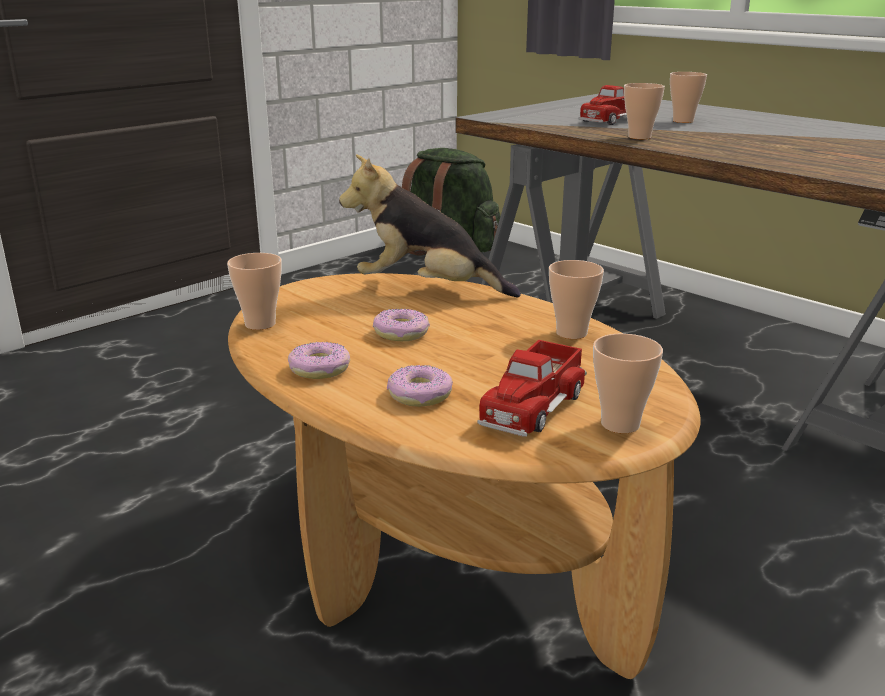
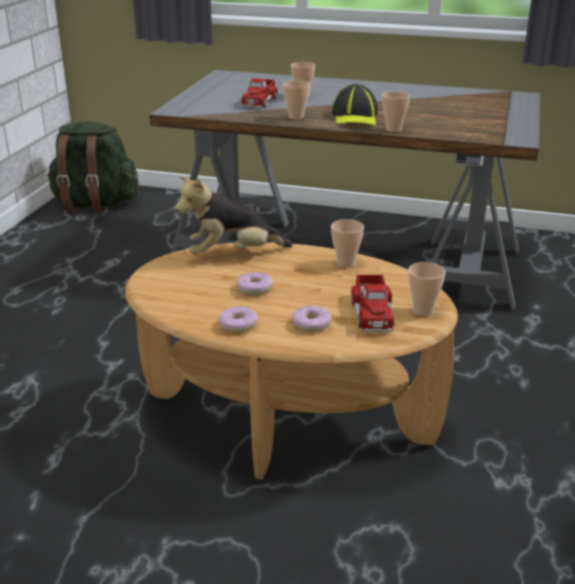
camera: 30 degrees left, 5 degrees up
(260, 324) = (161, 305): cup -> cup (393, 129)
(729, 145) = (355, 117): none -> cap

